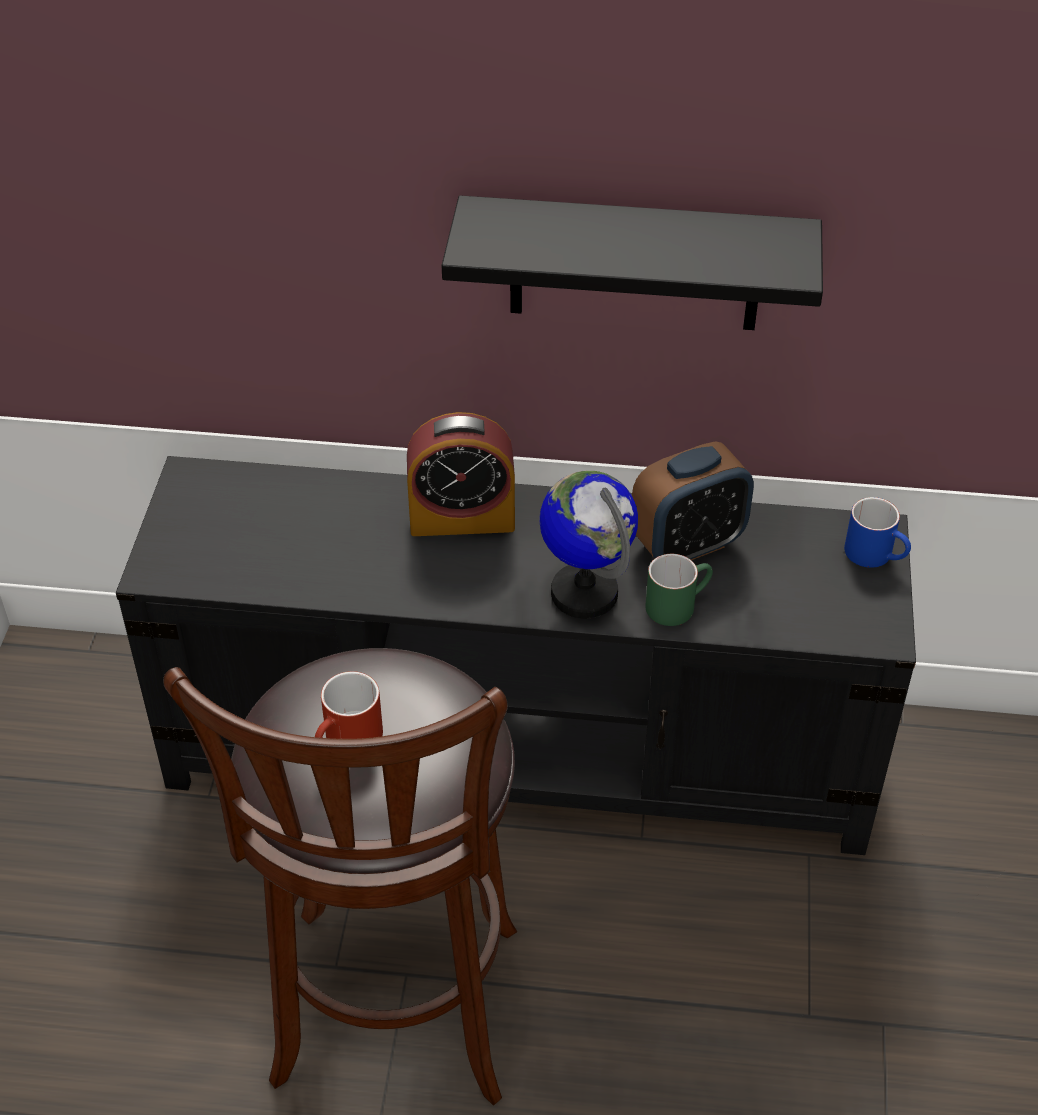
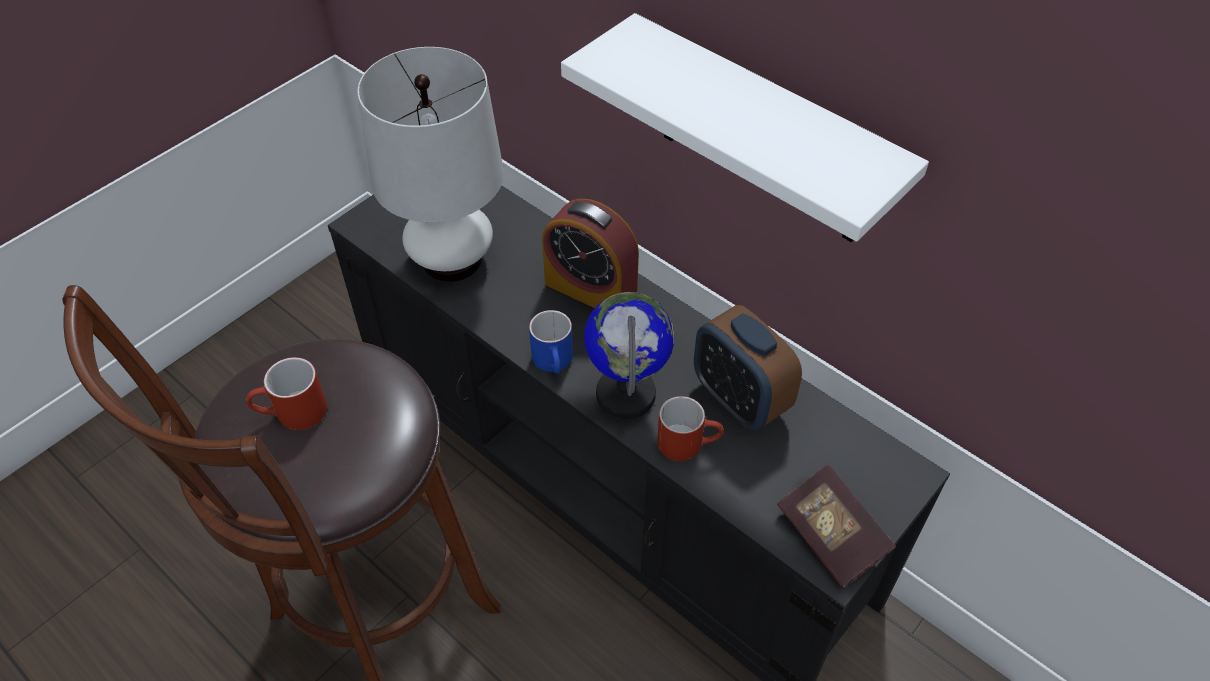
camera: 35 degrees right, 5 degrees up
(291, 559) = (451, 259): none -> white table lamp
(635, 264) = (763, 135): black shelf -> white shelf
(677, 604) = (688, 442): green mug -> red mug
(688, 545) = (739, 399): alarm clock -> alarm clock turned 45 degrees clockwise
(859, 614) = (830, 536): none -> book
(877, 555) = (891, 494): blue mug -> blue mug (555, 362)

